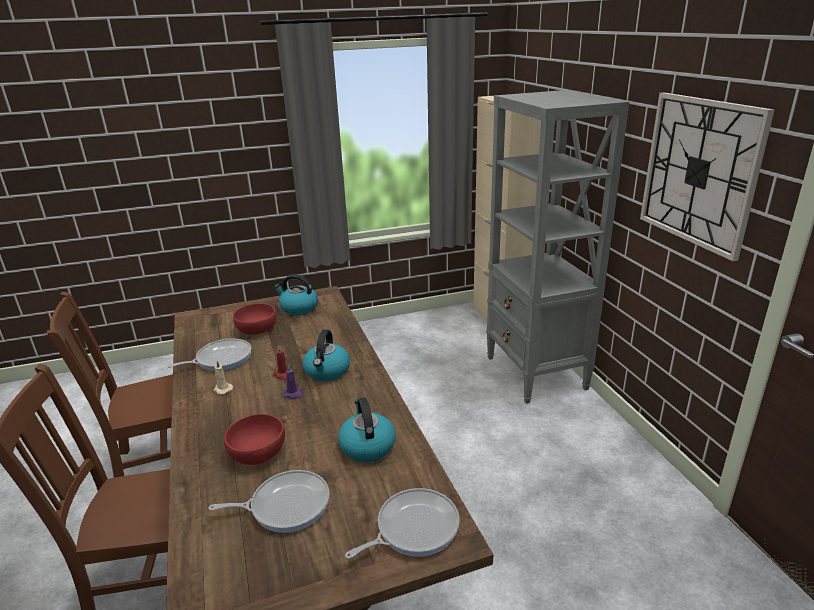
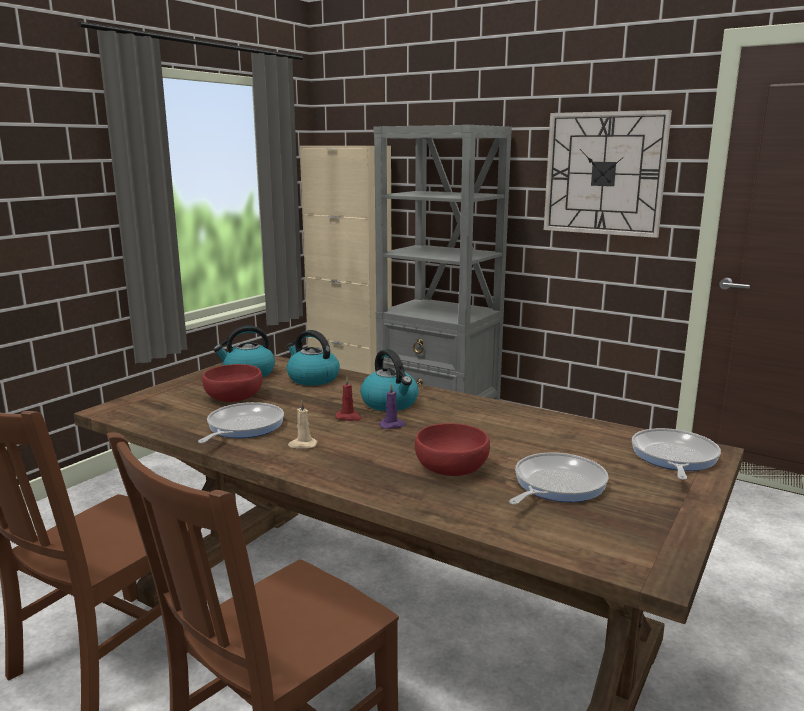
camera: 40 degrees left, 10 degrees down
(367, 446) = (536, 432): kettle -> kettle (312, 378)

